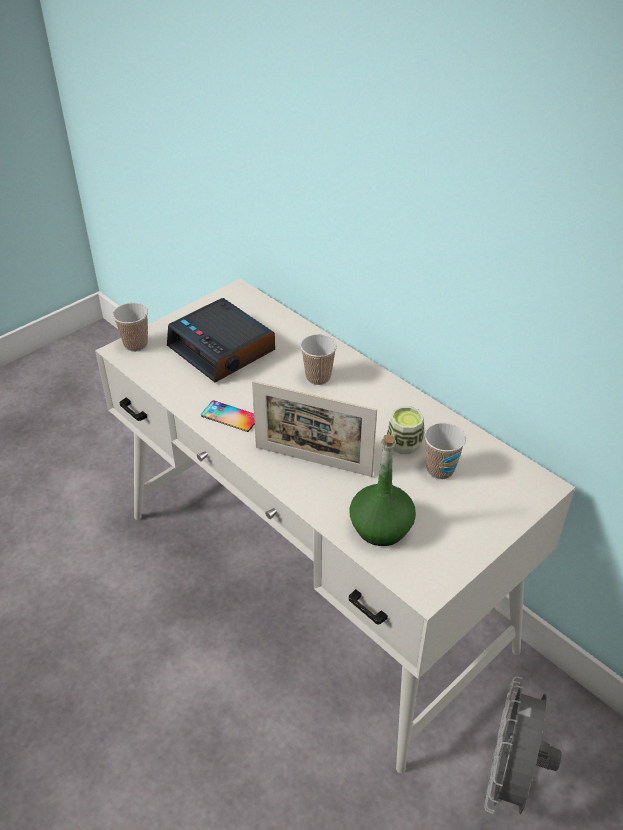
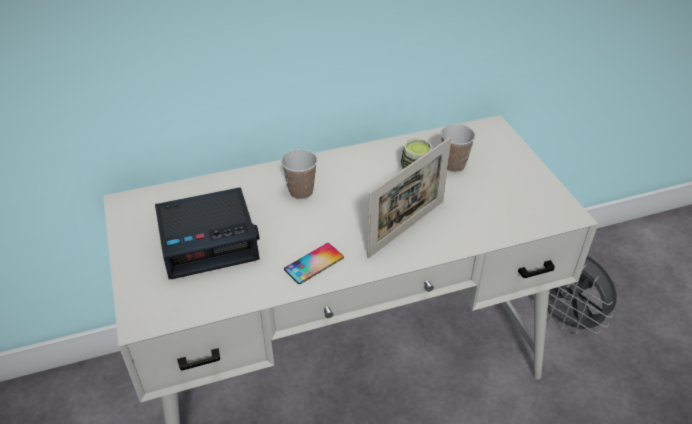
camera: 65 degrees left, 0 degrees up
(136, 344) = (141, 306): cup -> none
(381, 527) = (500, 215): green bottle -> none

